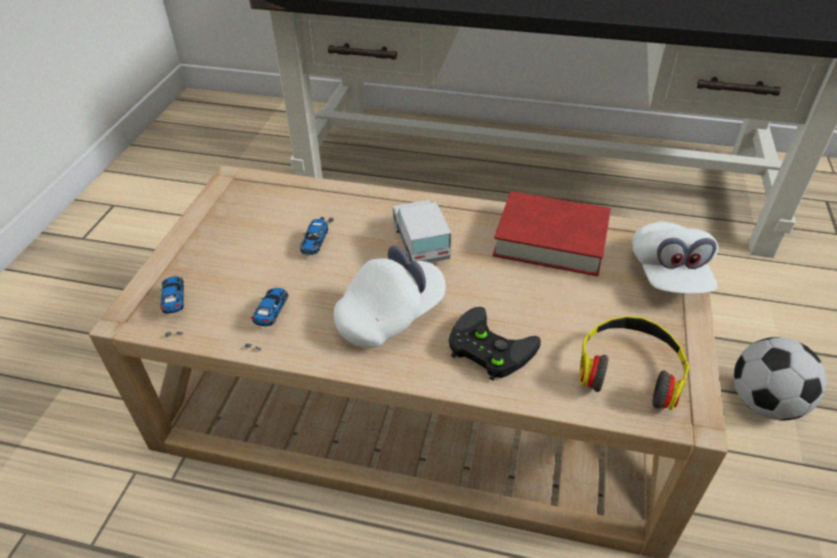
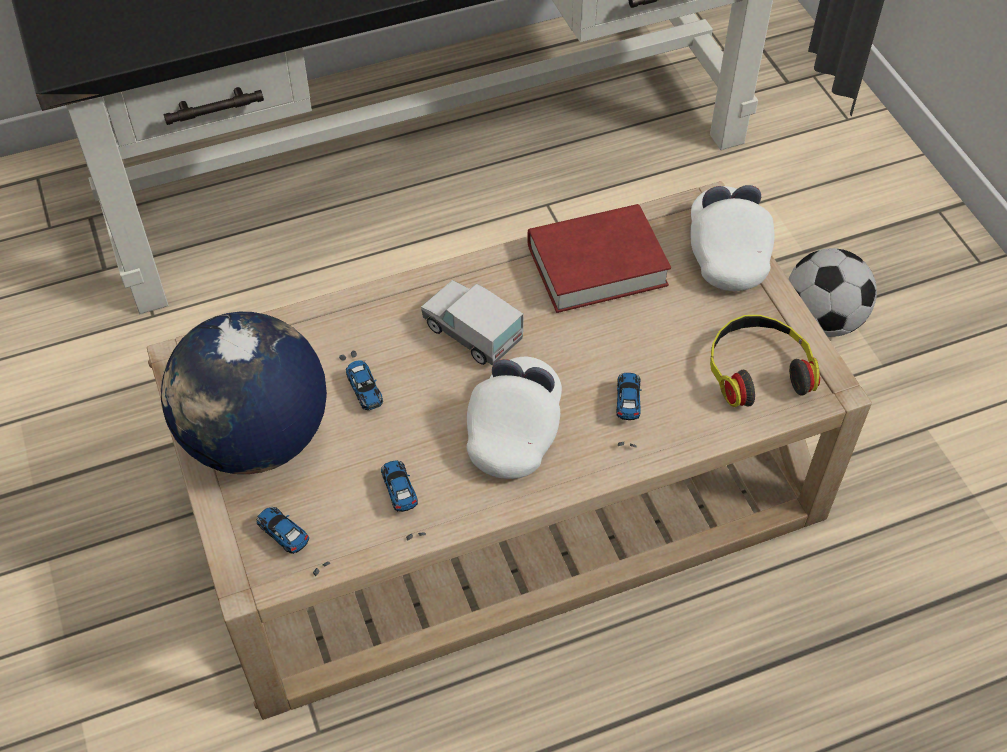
camera: 35 degrees left, 10 degrees up
(223, 239) = (256, 438): none -> globe
(486, 348) = (627, 414): black game controller -> toy car
(668, 274) = (726, 252): white cap -> white cap turned 150 degrees counterclockwise

